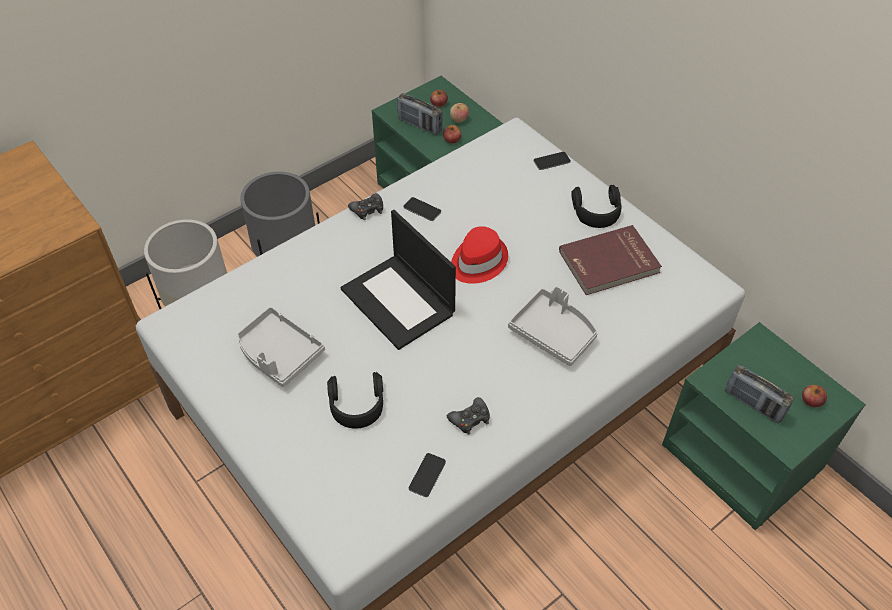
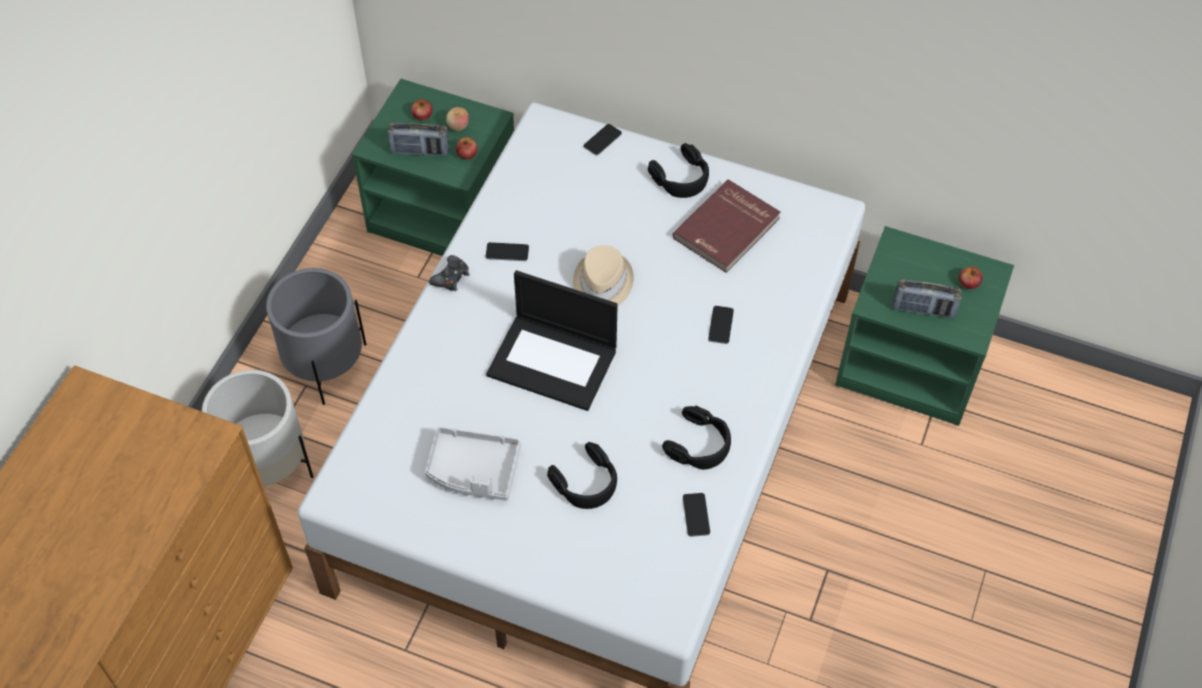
camera: 30 degrees left, 5 degrees up
(470, 419) = (699, 444): black game controller -> black headphones
(477, 261) = (601, 284): red hat -> beige hat
(553, 333) = (720, 325): grey tray -> phone

